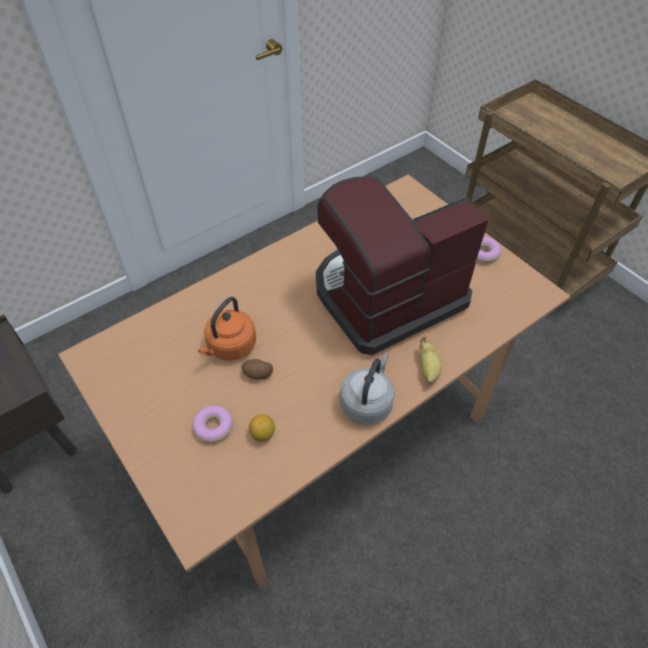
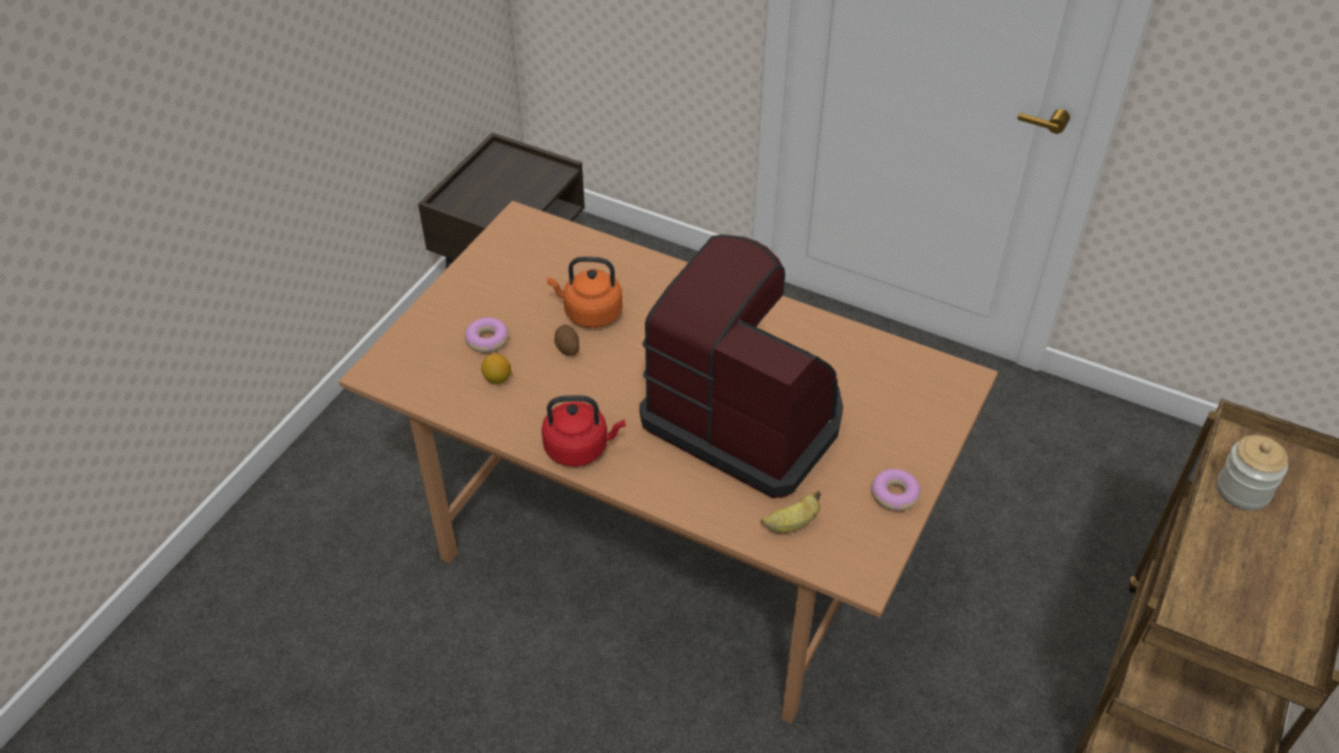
camera: 65 degrees right, 5 degrees down
(367, 402) = (580, 448): grey kettle -> red kettle
(428, 369) = (657, 489): banana -> banana (791, 524)
(532, 130) = (1242, 490): none -> jar

